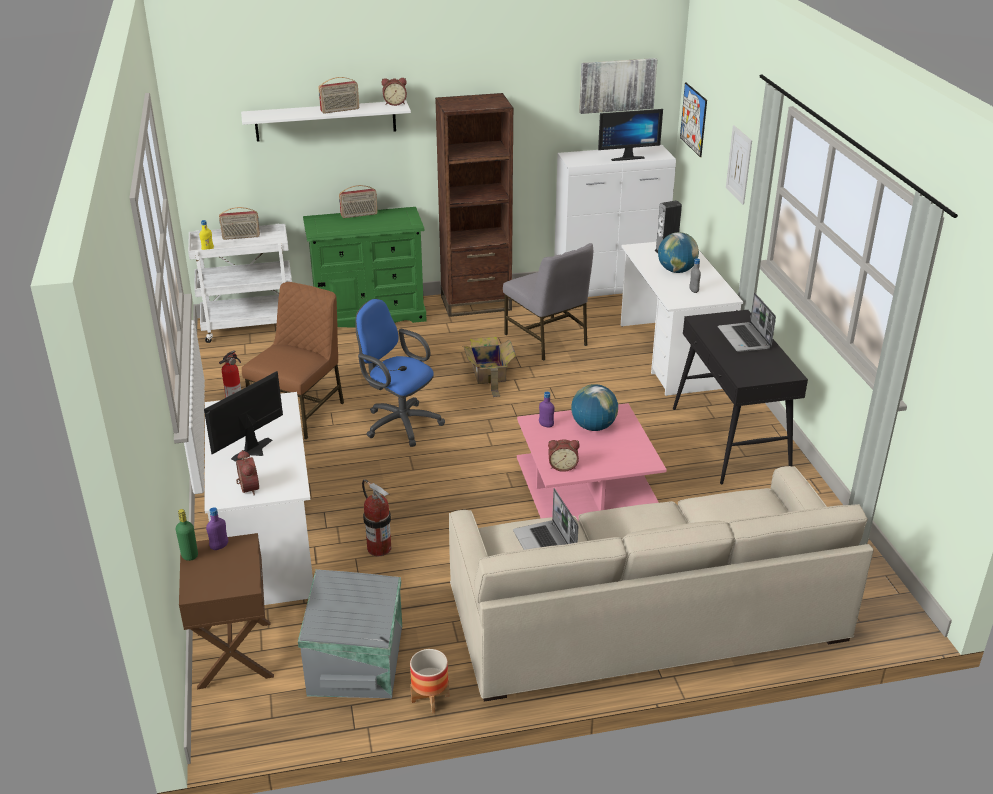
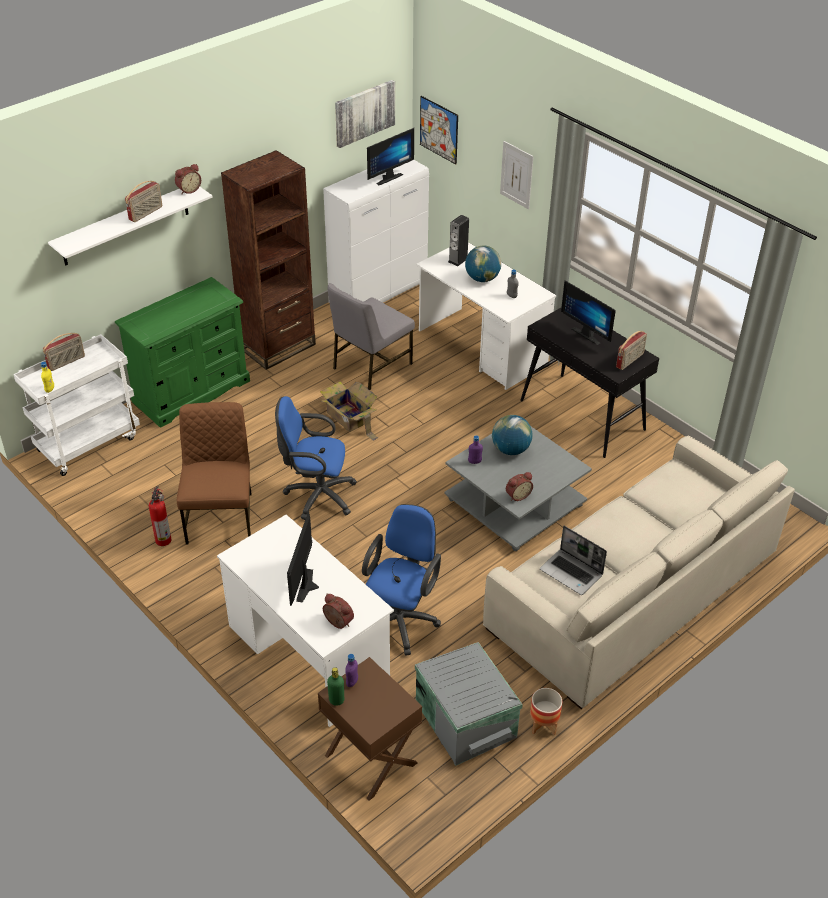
camera: 30 degrees left, 10 degrees up
(359, 215) = (168, 303): radio -> radio (630, 361)
(379, 548) = (401, 619): fire extinguisher -> blue office chair
(547, 340) = (370, 366): grey chair -> grey chair turned 105 degrees clockwise
(585, 492) = (515, 504): pink coffee table -> grey coffee table
(745, 339) = (588, 334): laptop -> monitor

